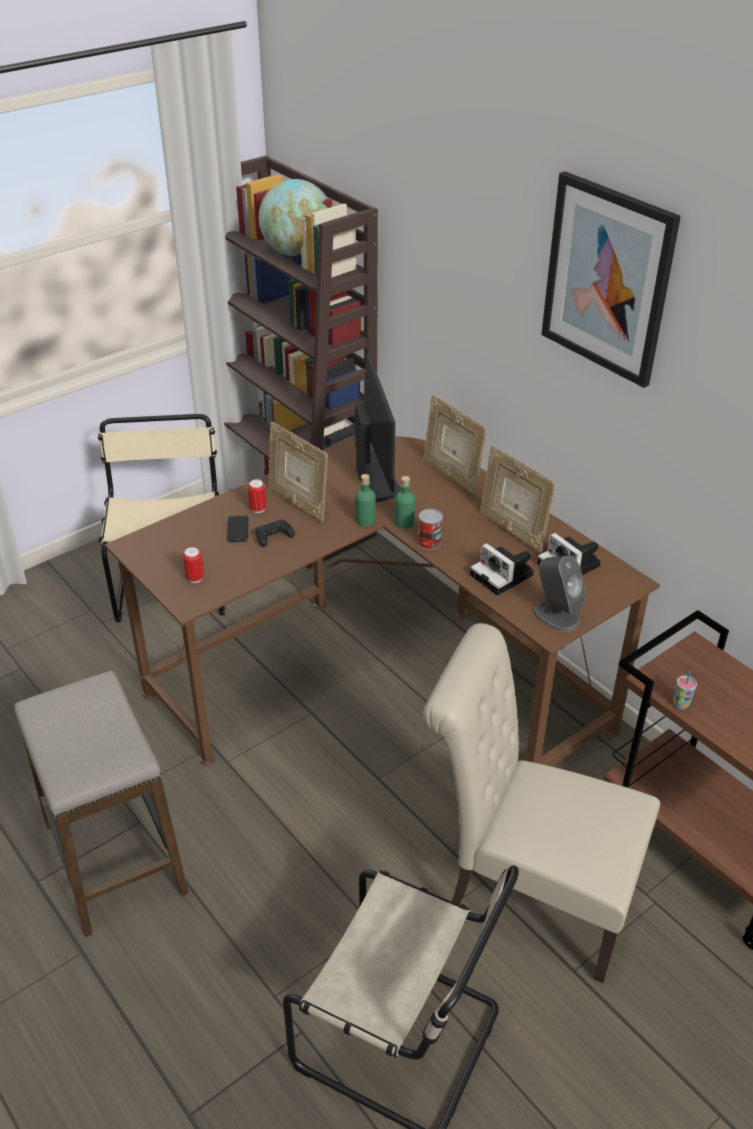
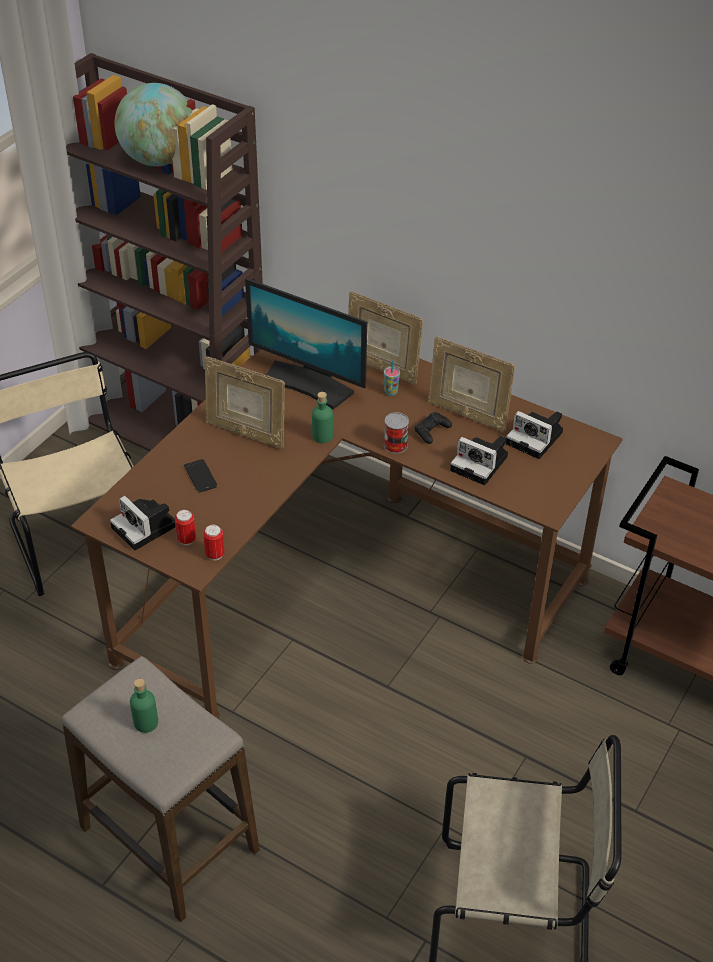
camera: 20 degrees left, 5 degrees up
(166, 560) = (146, 527): none -> camera
(258, 509) = (208, 449): can -> can (215, 554)
(273, 536) = (241, 475): black game controller -> black game controller (431, 431)
(377, 475) = (308, 384): monitor -> monitor turned 150 degrees clockwise
(404, 522) = (361, 430): green bottle -> green bottle (146, 722)
(527, 896) = (569, 757): beige chair -> none
(556, 615) = (546, 492): grey speaker -> none
(607, 279) = (543, 167): picture -> none
(680, 704) = (682, 549): cup -> cup (391, 392)

